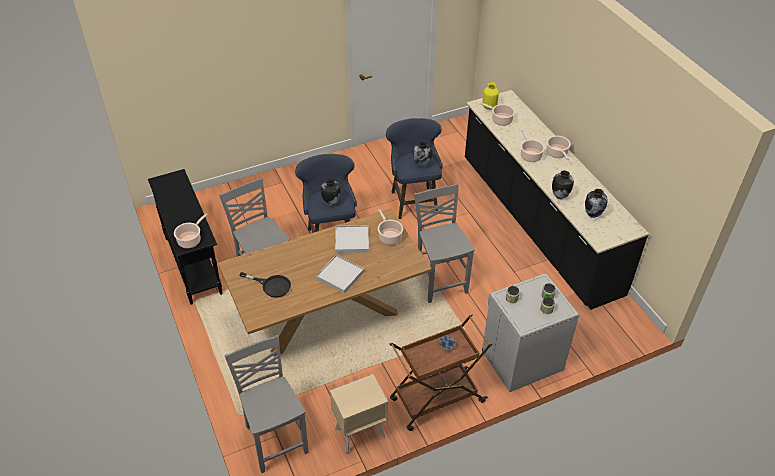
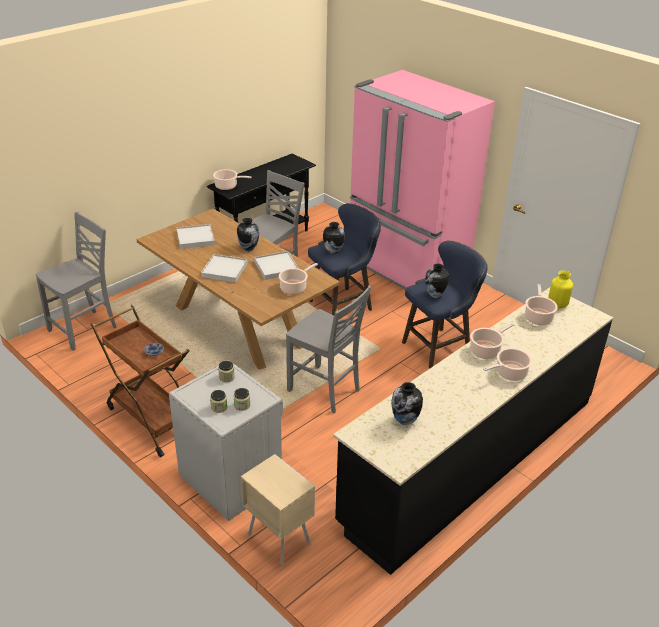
camera: 70 degrees right, 10 degrees down
(271, 285) = (195, 238): black frying pan -> white tray
(301, 186) = (406, 270): none -> pink fridge
(358, 433) = (100, 376): beige nightstand -> beige nightstand (278, 538)
(440, 280) = (325, 391): grey chair -> grey chair turned 75 degrees clockwise
(559, 196) = (423, 386): vase -> vase (249, 248)

